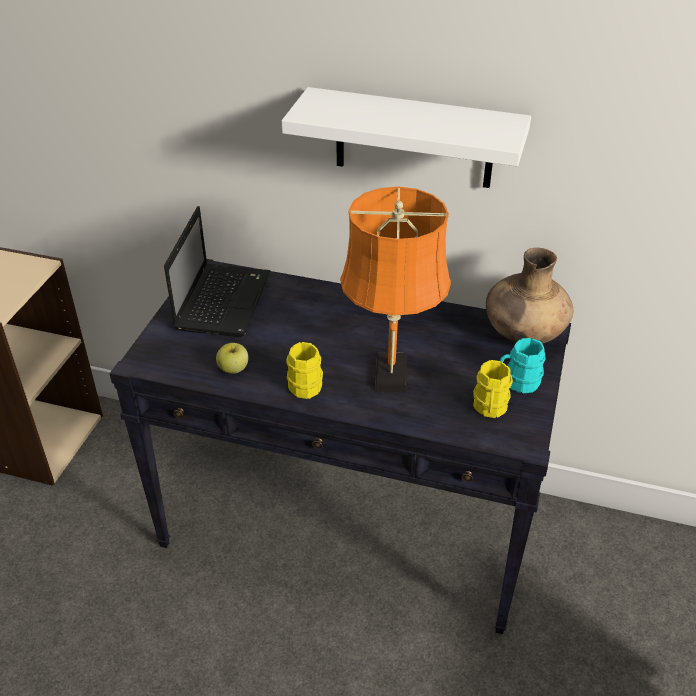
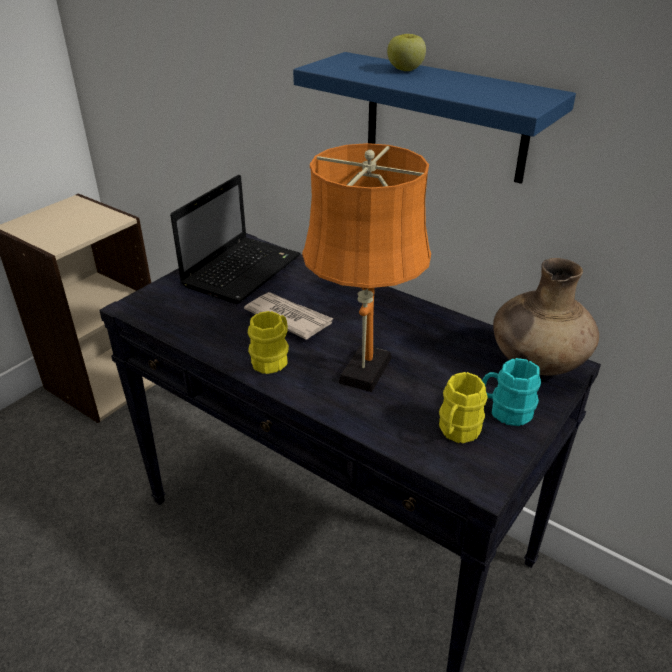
camera: 20 degrees right, 5 degrees down
(233, 369) = (211, 330): apple -> apple (405, 70)
(296, 340) = (288, 317): none -> newspaper
(414, 139) = (445, 117): white shelf -> blue shelf

